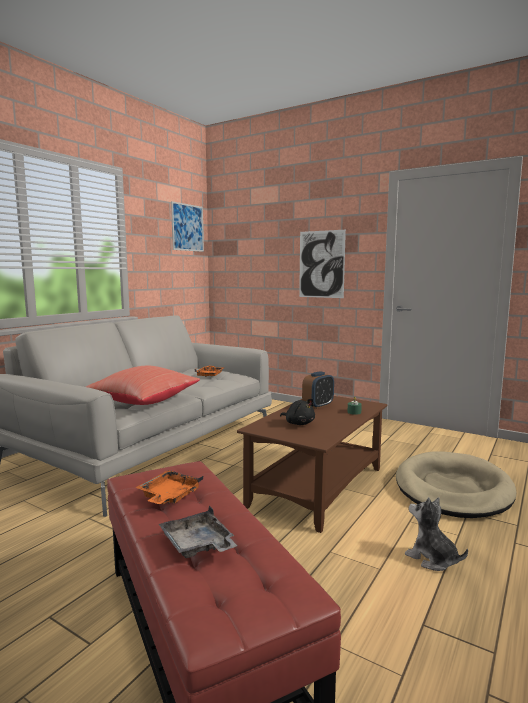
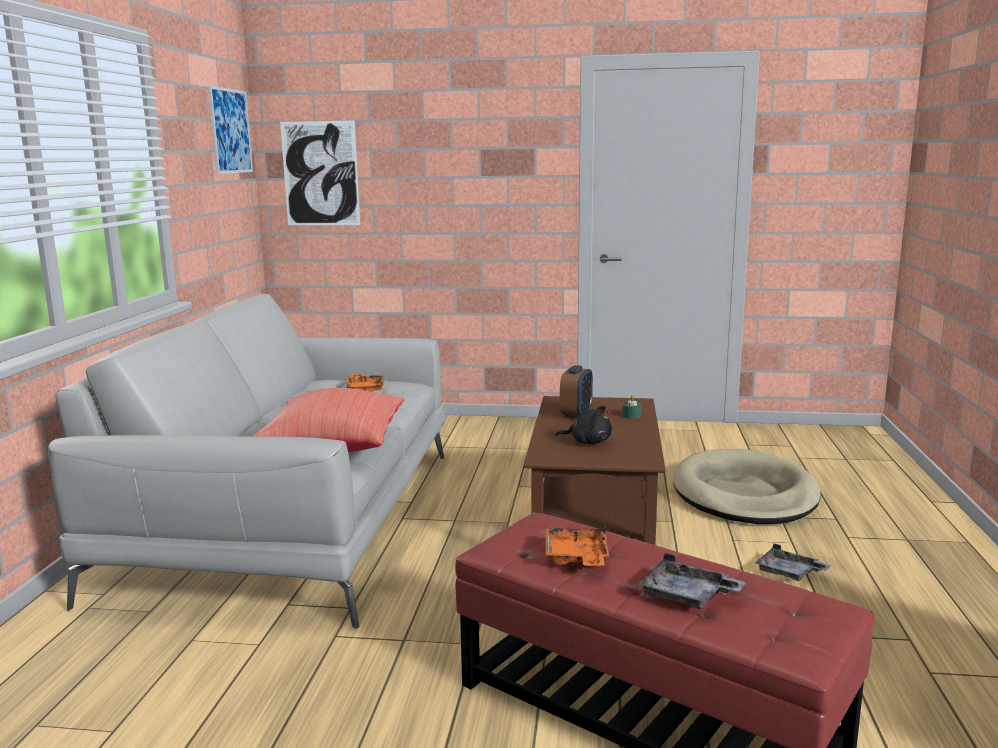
camera: 25 degrees left, 5 degrees up
(321, 264) = (476, 194): picture -> picture (320, 173)
(432, 559) = (789, 573): plush toy -> grey tray

